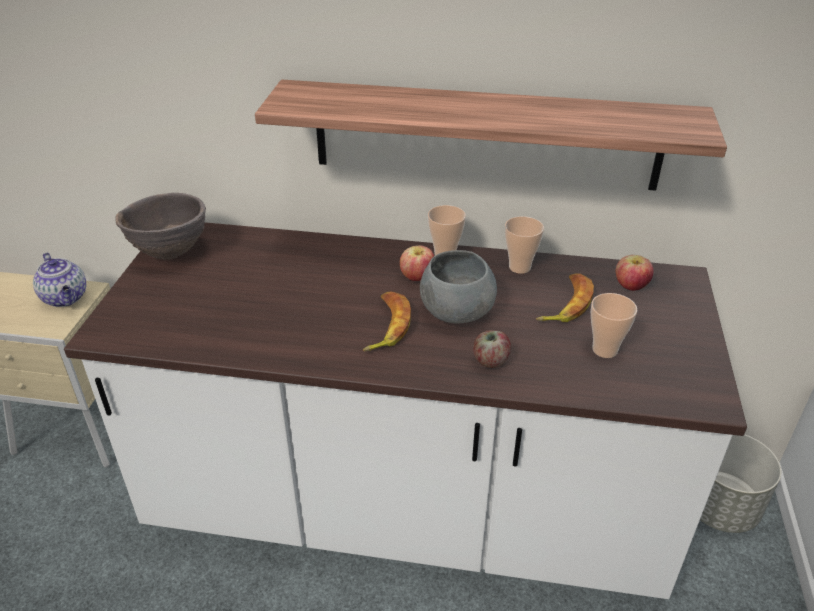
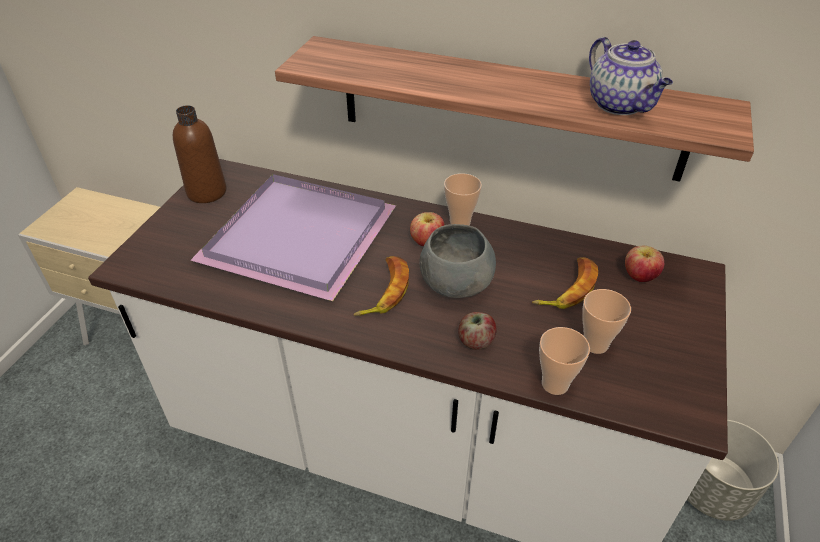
camera: 10 degrees right, 5 degrees up
(66, 298) = (126, 219): teapot -> teapot (621, 105)
(170, 253) = (207, 192): brown bowl -> brown bottle
(285, 288) = (300, 239): none -> purple tray
(519, 267) = (530, 243): cup -> cup (555, 384)

